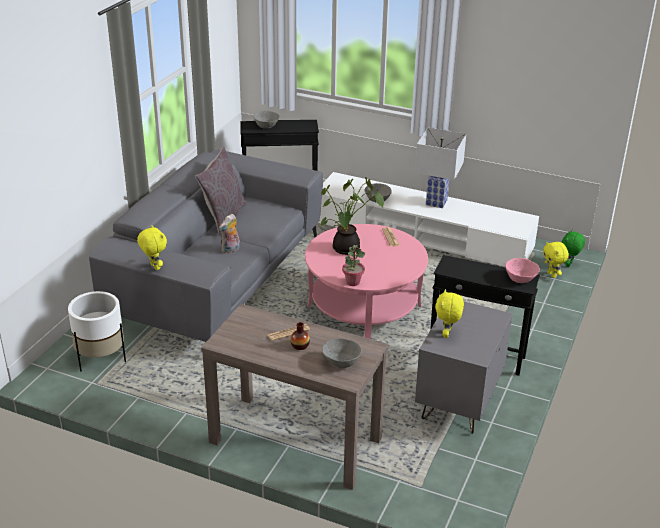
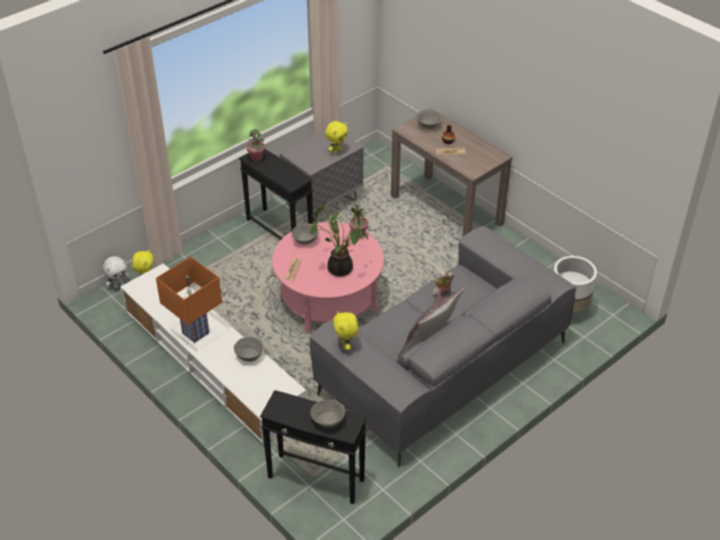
camera: 155 degrees left, 10 degrees up
(154, 267) = (523, 253): yellow plush toy -> yellow plush toy (346, 345)
(402, 263) = (305, 240): none -> grey bowl
(435, 202) = (196, 333): white table lamp -> orange table lamp
(520, 279) = (256, 158): pink bowl -> potted plant
(569, 265) = (118, 285): green plush toy -> white plush toy

